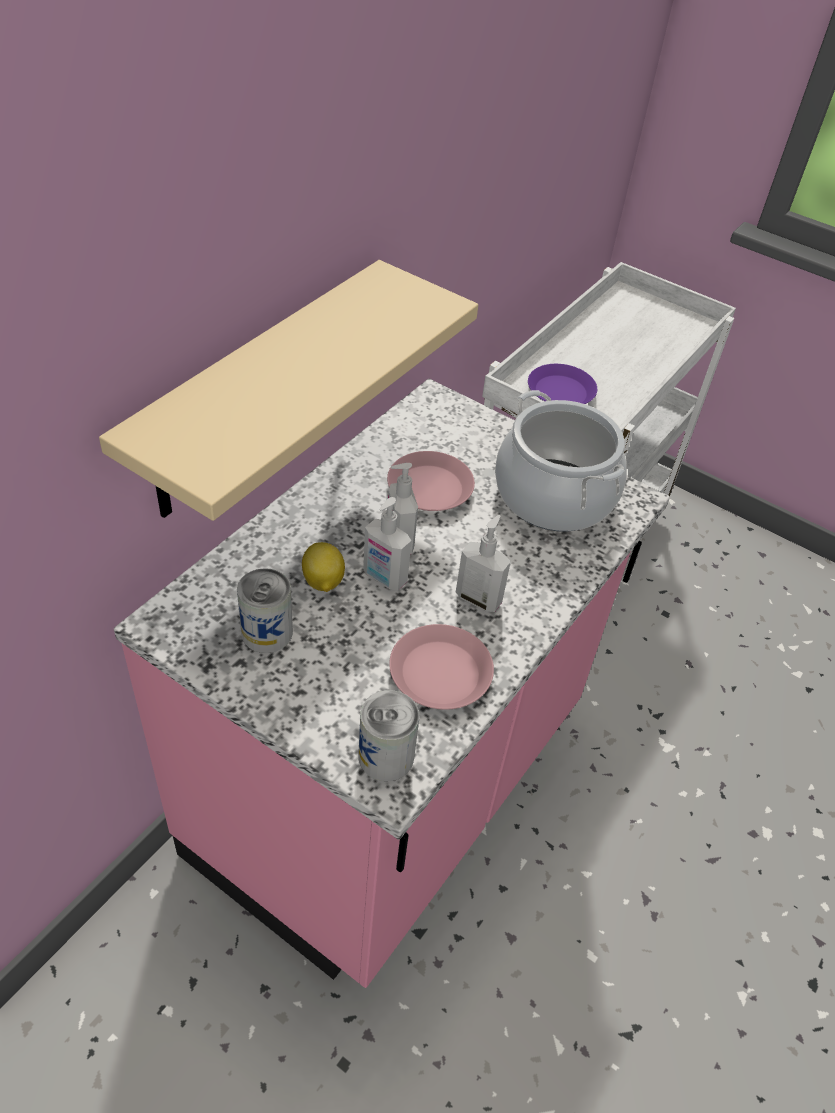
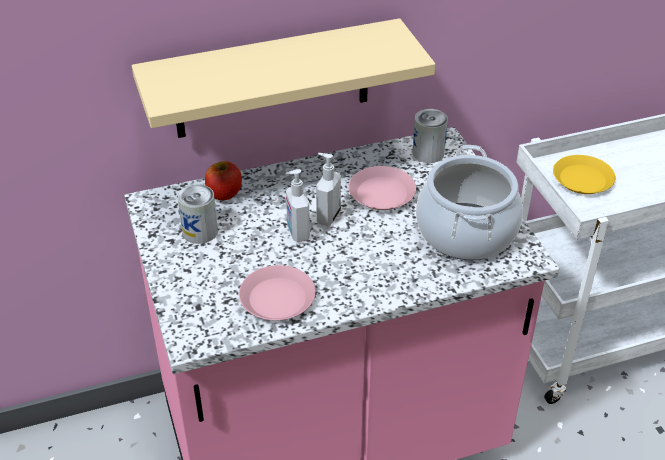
camera: 40 degrees right, 5 degrees down
(249, 567) = (224, 193): none -> apple
(322, 582) = (258, 219): lemon -> none
(386, 756) = (201, 325): can -> can (428, 153)
(479, 598) = (345, 270): soap dispenser -> none
(561, 392) = (583, 179): purple plate -> yellow plate

